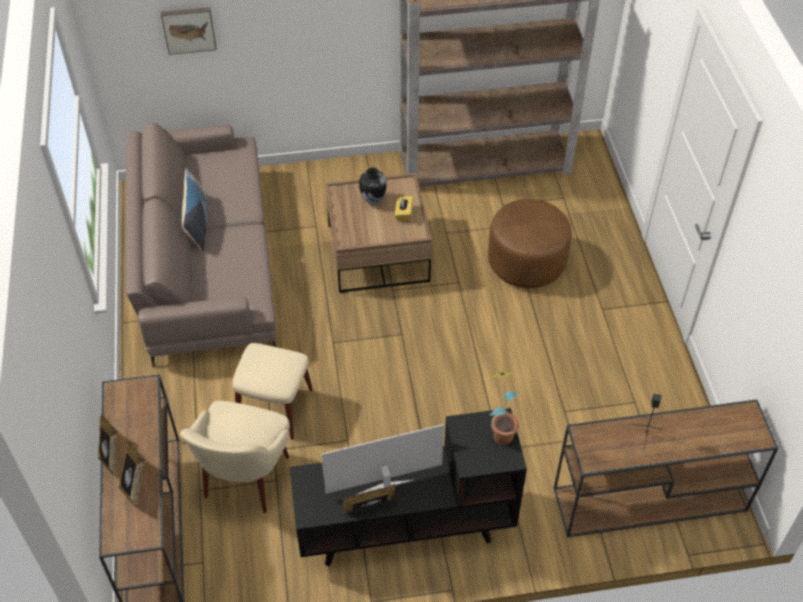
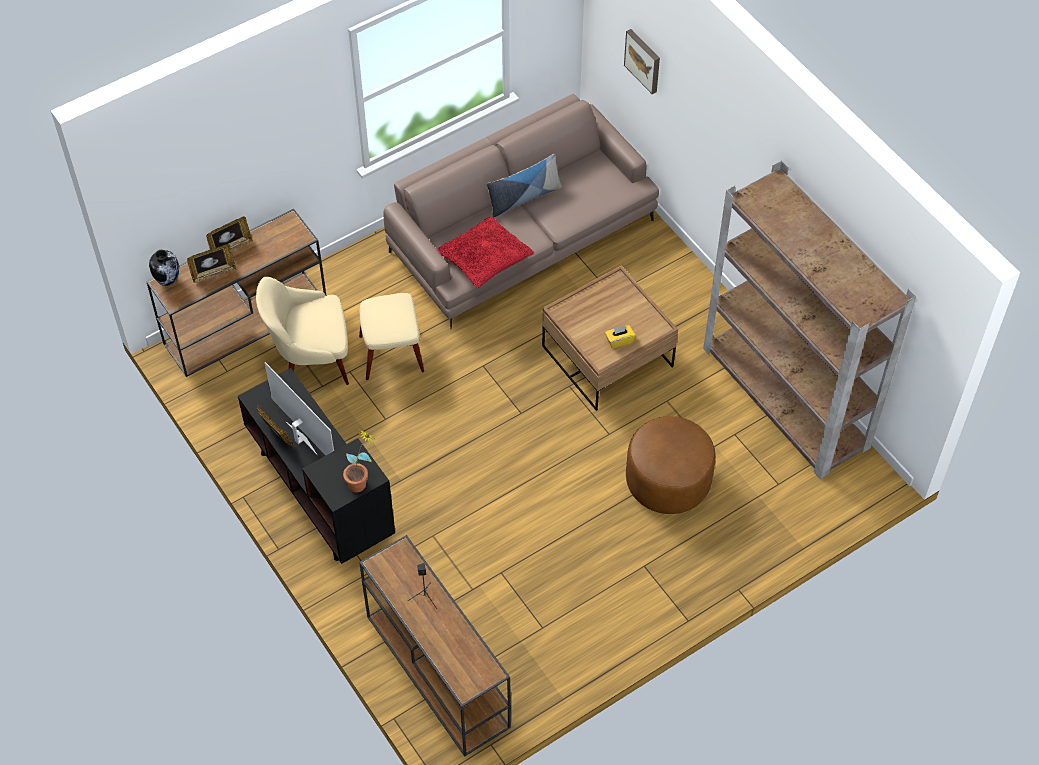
camera: 65 degrees right, 5 degrees up
(246, 275) = (485, 259): none -> red pillow
(373, 200) = (622, 310): vase -> vase (168, 280)

